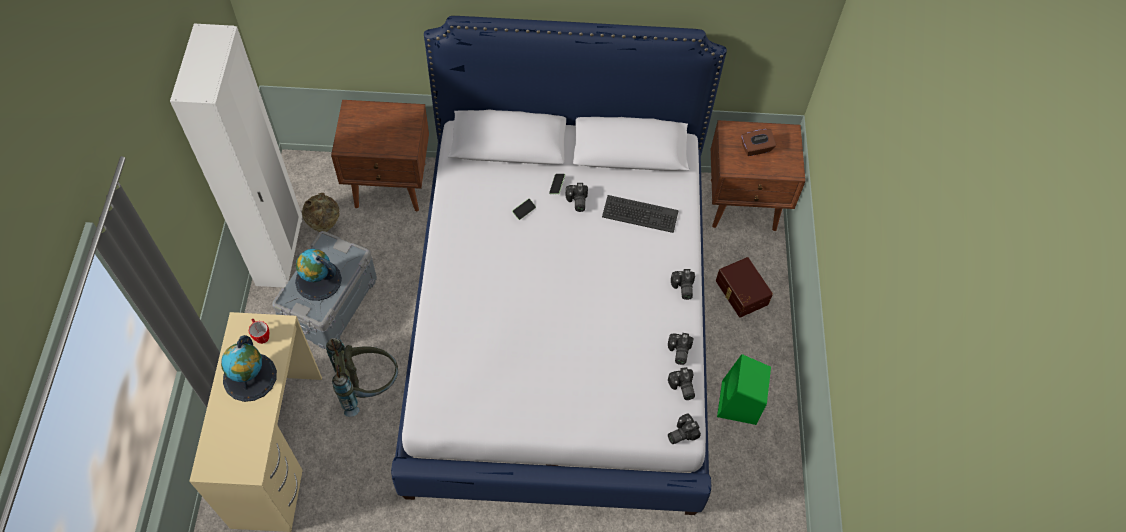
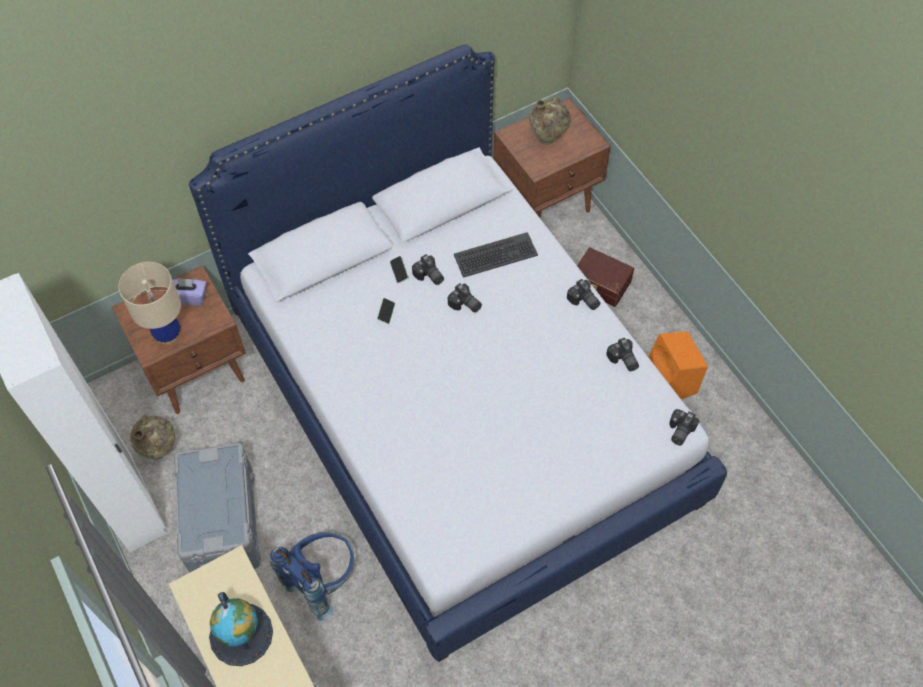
camera: 30 degrees left, 0 degrees up
(261, 335) = (220, 586): mug -> none
(318, 280) = (210, 504): globe -> none
(365, 141) = (168, 335): none -> beige table lamp
(368, 387) = (322, 580): grey backpack -> blue backpack
(399, 122) = (189, 297): none -> purple tissue box
(682, 388) = (650, 390): camera -> camera (465, 305)
(739, 404) = (670, 384): green speaker -> orange speaker
(756, 148) = (547, 140): brown tissue box -> beige vase

